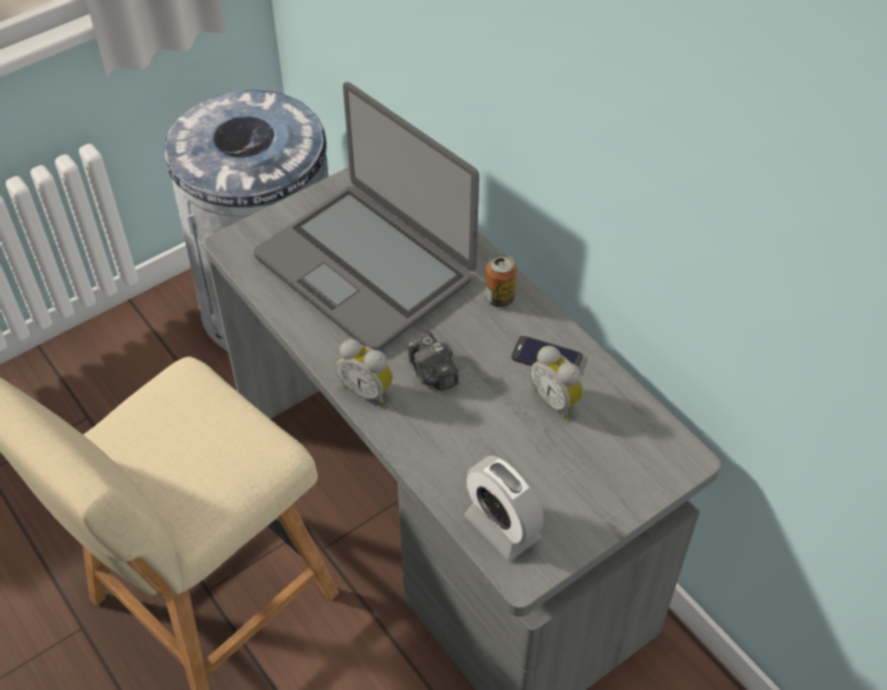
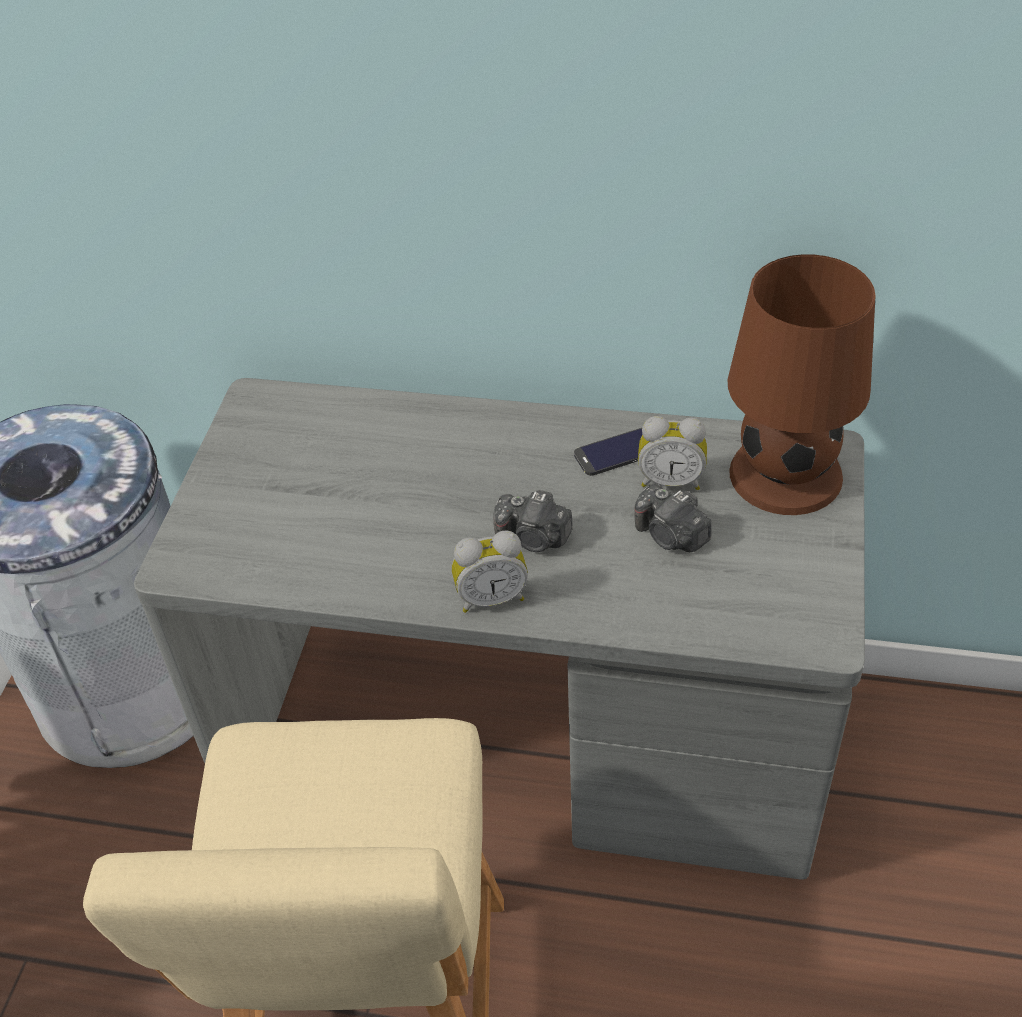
camera: 40 degrees left, 5 degrees down
(366, 267) = (348, 493): laptop -> none
(499, 298) = (512, 434): can -> none
(502, 527) = (761, 617): alarm clock -> none
(512, 435) = (671, 536): none -> camera
(632, 451) = (784, 474): none -> brown table lamp

